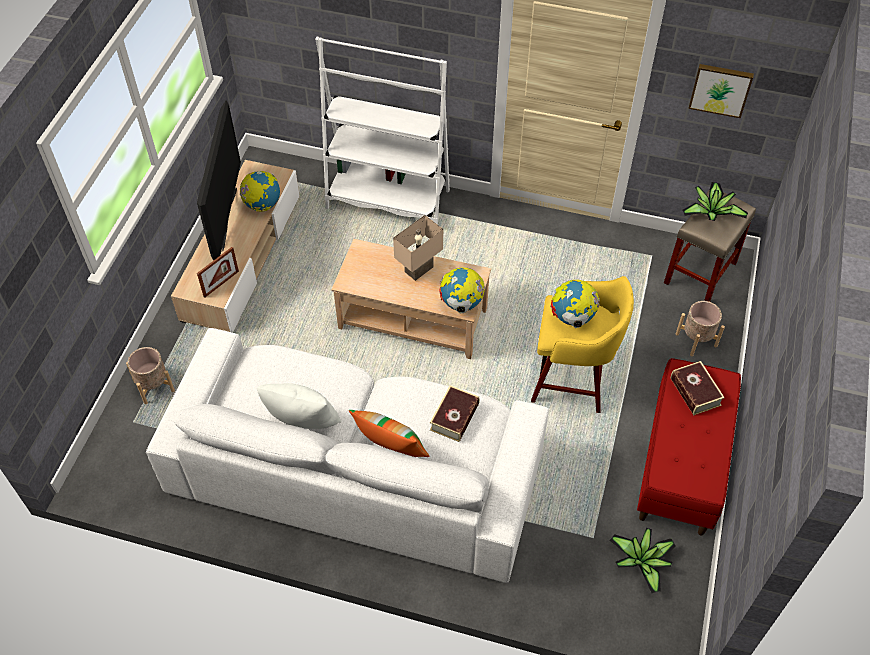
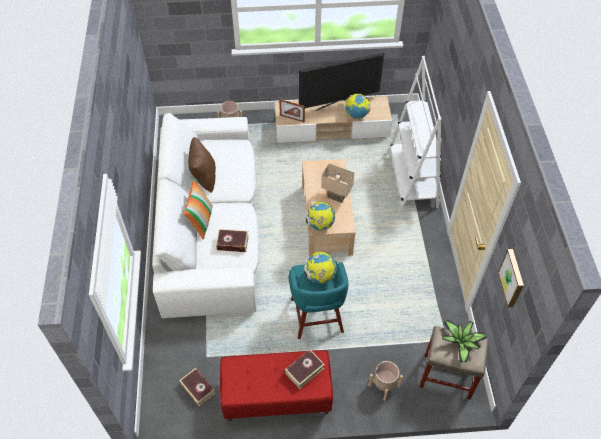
camera: 70 degrees right, 0 degrees up
(302, 423) = (204, 177): white pillow -> brown pillow
(572, 380) = (317, 317): yellow stool -> turquoise stool
(642, 562) = (198, 388): potted plant -> book

